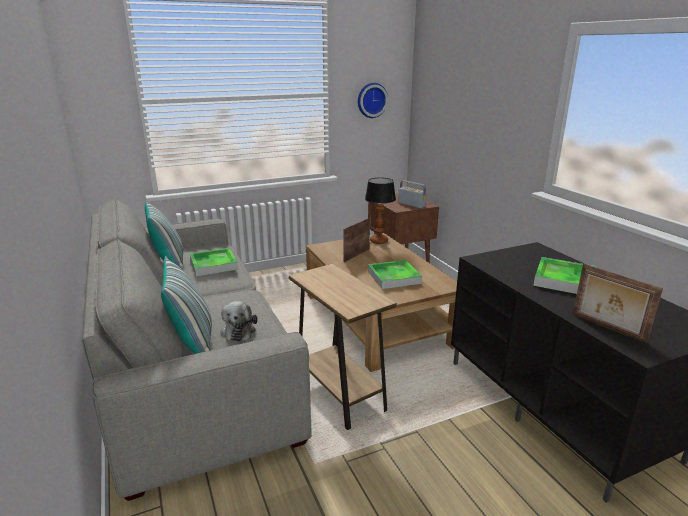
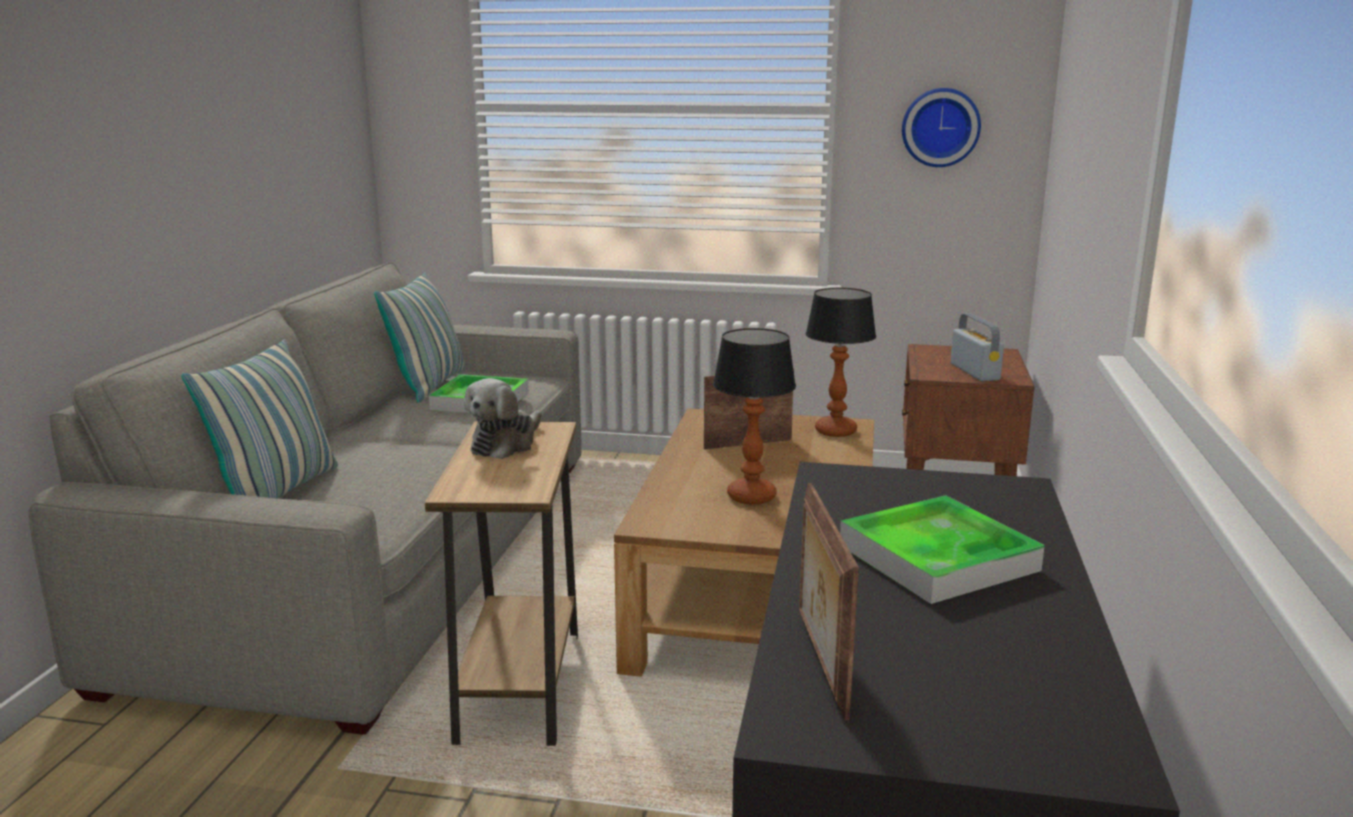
camera: 35 degrees right, 5 degrees down
(238, 330) = (355, 495): plush toy -> plush toy (506, 444)
(394, 277) = (750, 496): tray -> table lamp

